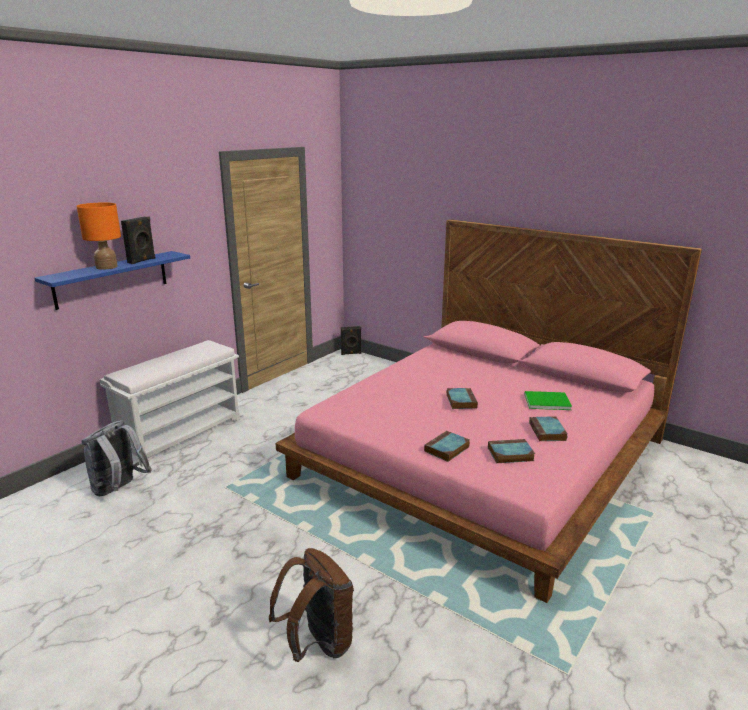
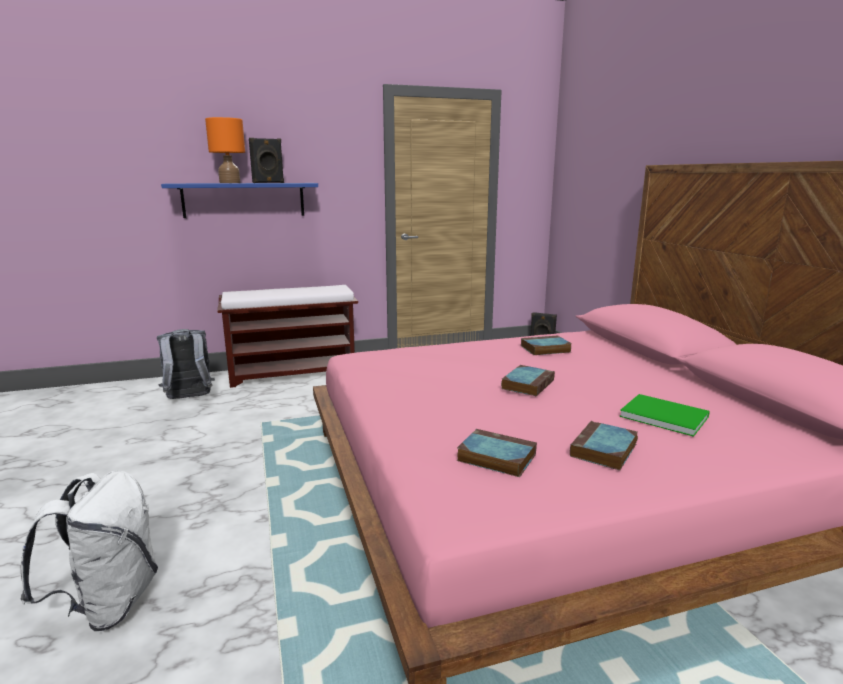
camera: 35 degrees right, 5 degrees down
(182, 434) = (294, 372): white bench -> brown bench
(317, 643) = (108, 604): brown backpack -> white backpack
(446, 449) = (419, 426): book -> book (545, 349)

